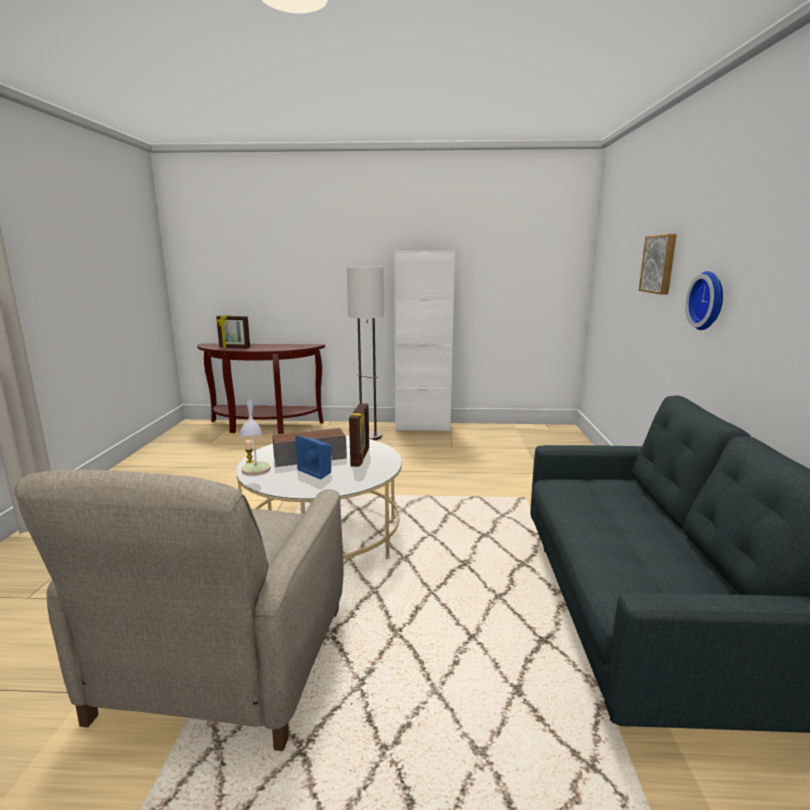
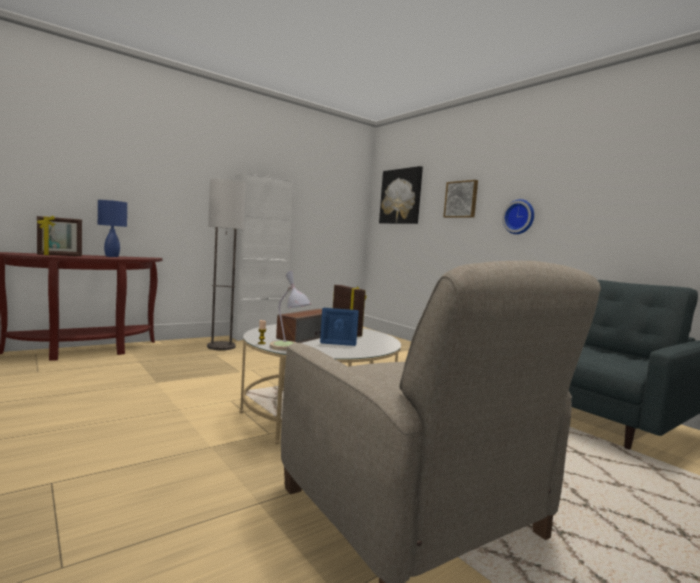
camera: 40 degrees left, 10 degrees down
(279, 345) = (112, 256): none -> blue table lamp
(613, 253) = (401, 196): none -> picture

